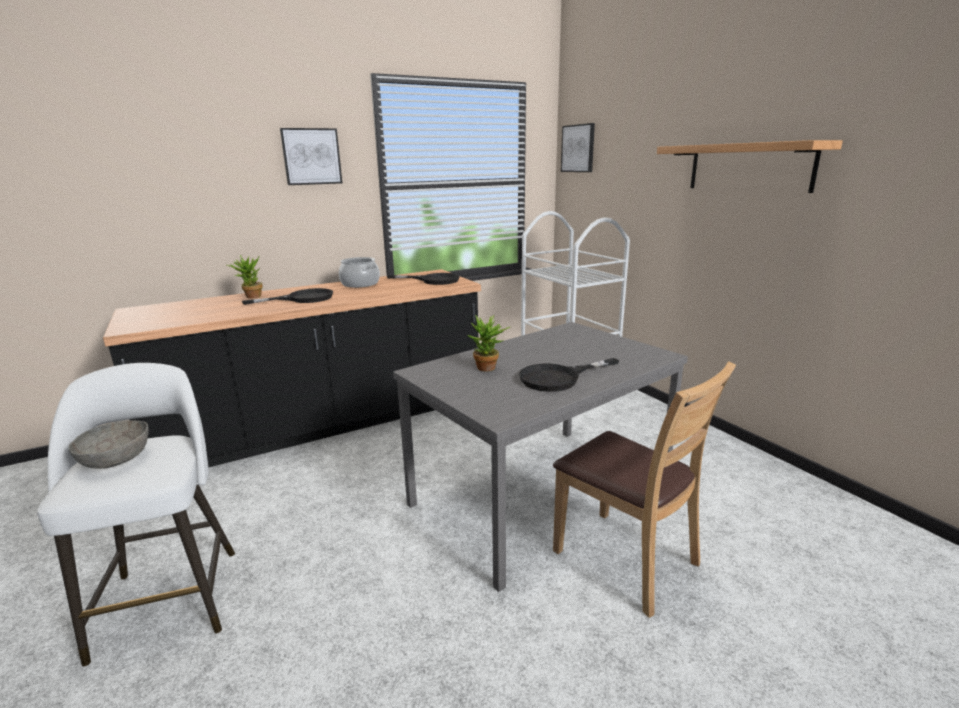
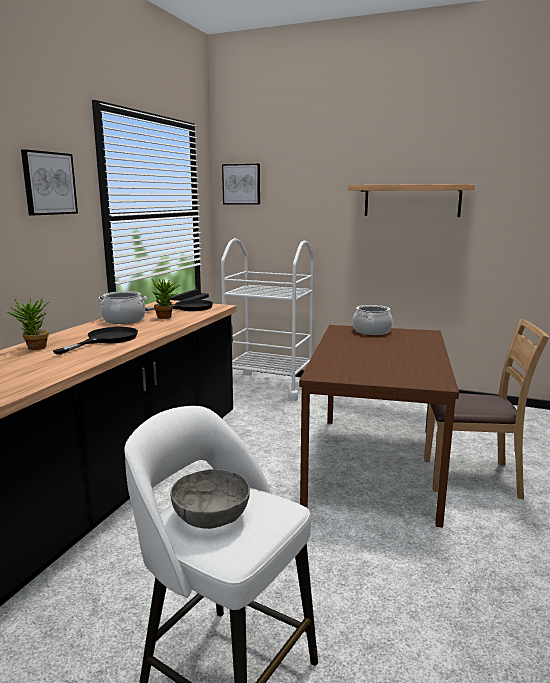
camera: 40 degrees left, 5 degrees down
(488, 369) = (359, 362): potted plant -> potted plant (167, 317)
(540, 495) = (375, 465): grey dining table -> brown dining table
(558, 378) = (411, 356): black frying pan -> none
(595, 338) = (371, 331): none -> cooking pot

